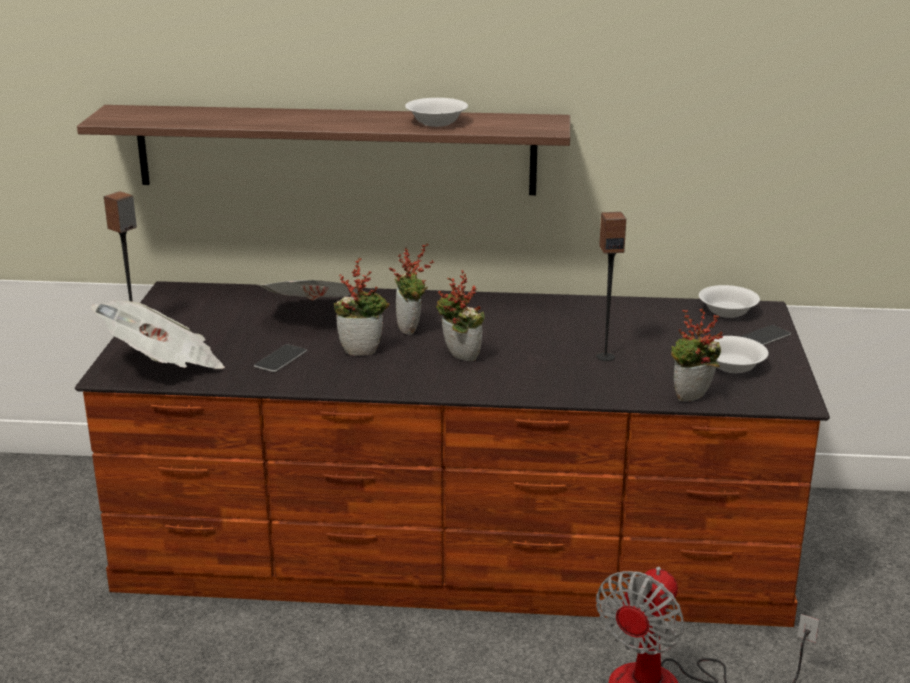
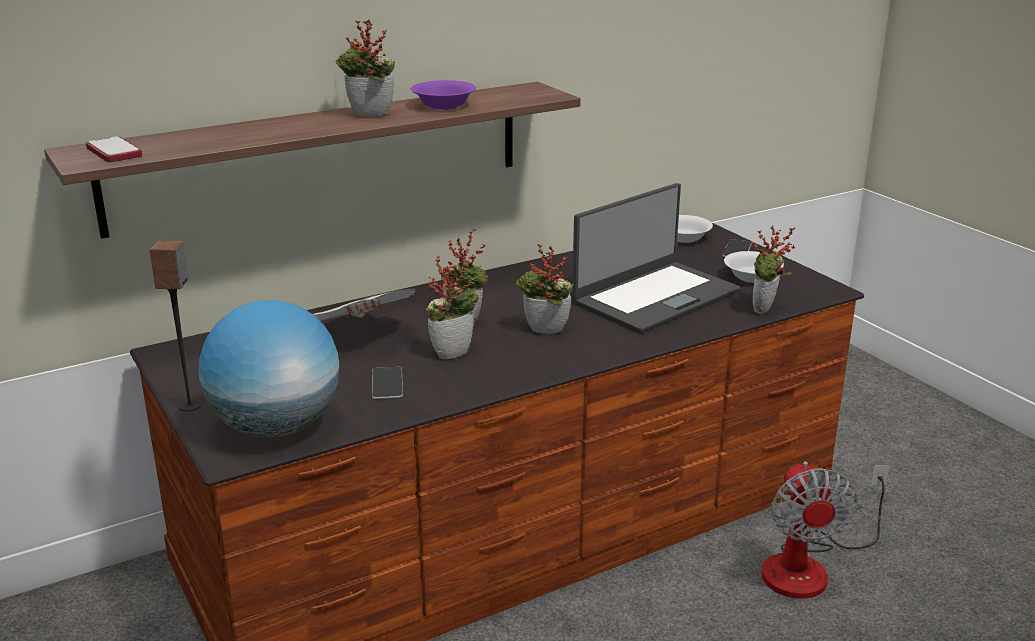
camera: 35 degrees left, 0 degrees up
(136, 115) = (114, 152): none -> phone
(164, 365) = (277, 427): newspaper -> globe
(359, 121) = (368, 116): none -> potted plant
(436, 123) = (443, 106): white bowl -> purple bowl
(605, 356) = (654, 297): speaker -> laptop

